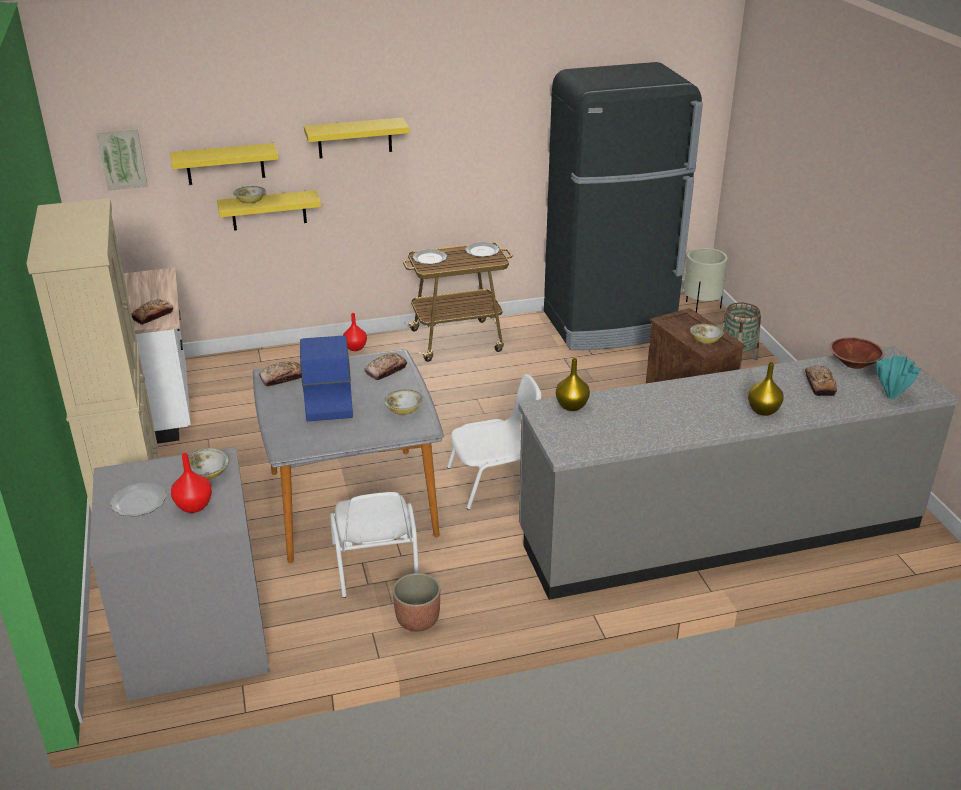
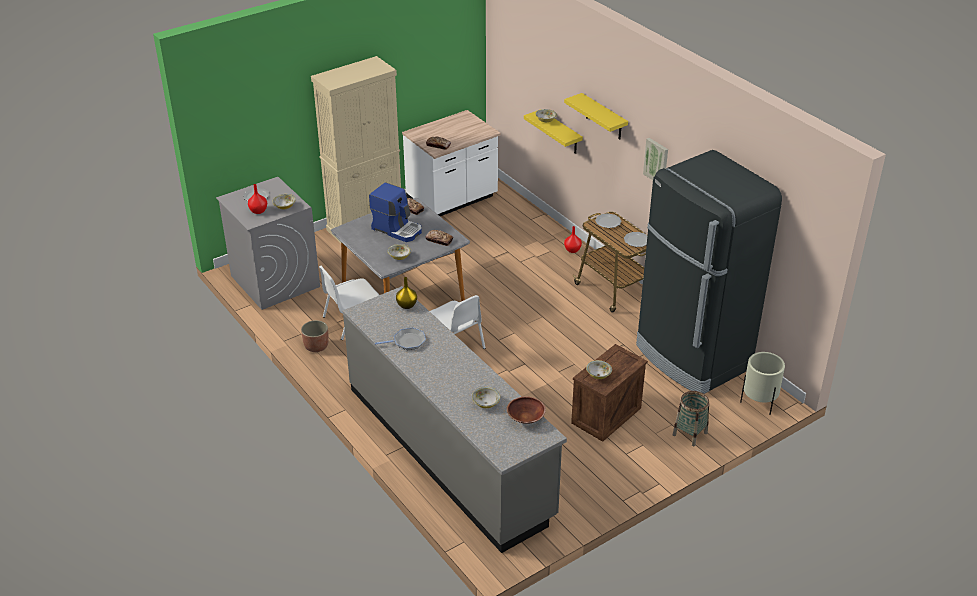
camera: 70 degrees right, 5 degrees up
(122, 159) = (508, 58): picture -> picture (656, 161)
(225, 164) = (546, 91): yellow shelf -> none
(327, 399) = (397, 229): coffee machine -> coffee machine turned 60 degrees clockwise
(662, 420) = (407, 342): none -> frying pan
(764, 411) = (439, 381): yellow vase -> none
(819, 385) = (486, 403): bread -> bowl
(890, 396) = (487, 437): turquoise vase -> none

